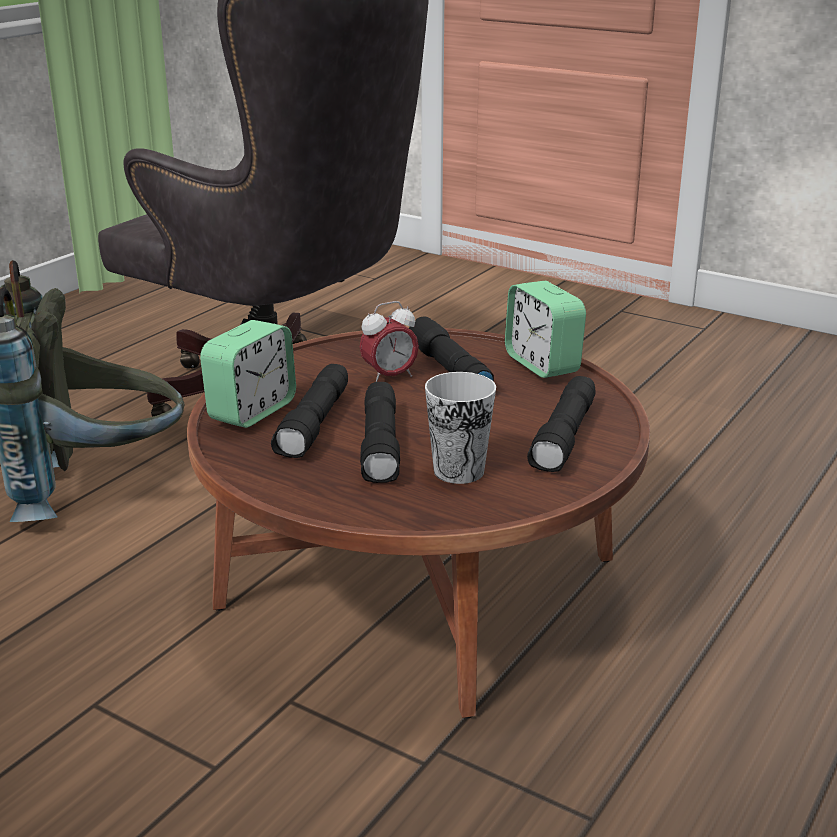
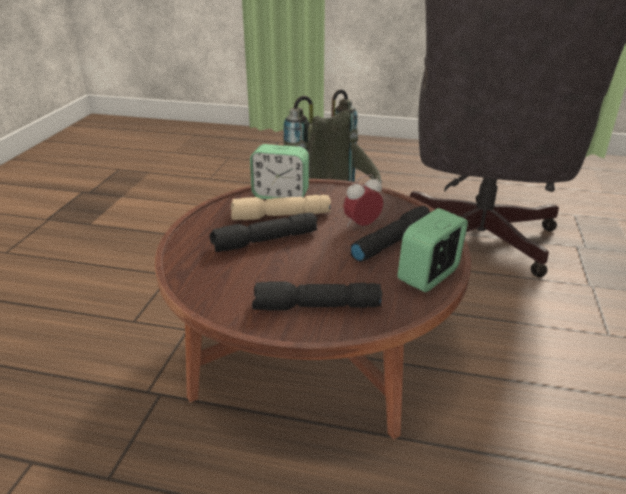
camera: 70 degrees right, 5 degrees up
(315, 425) = (280, 216): black flashlight -> beige flashlight
(389, 377) = (362, 225): alarm clock -> alarm clock turned 105 degrees clockwise
(458, 471) = (245, 273): cup -> none

